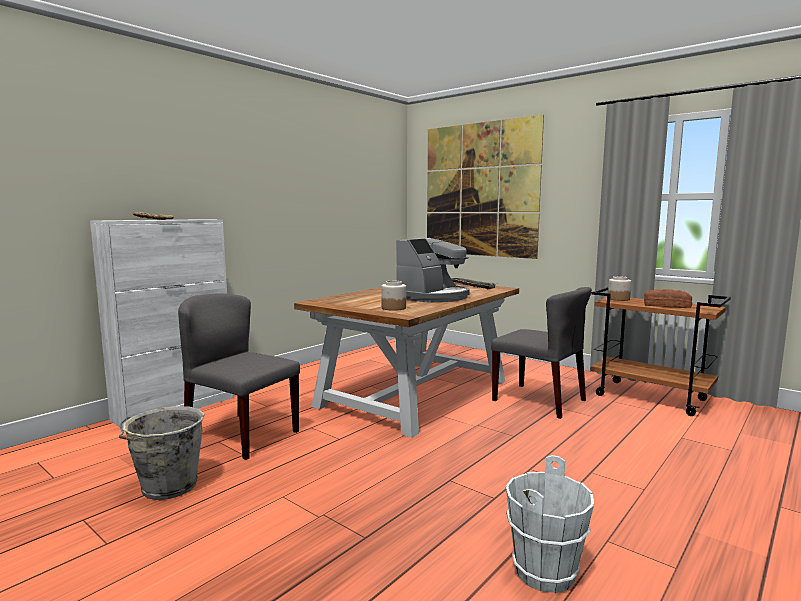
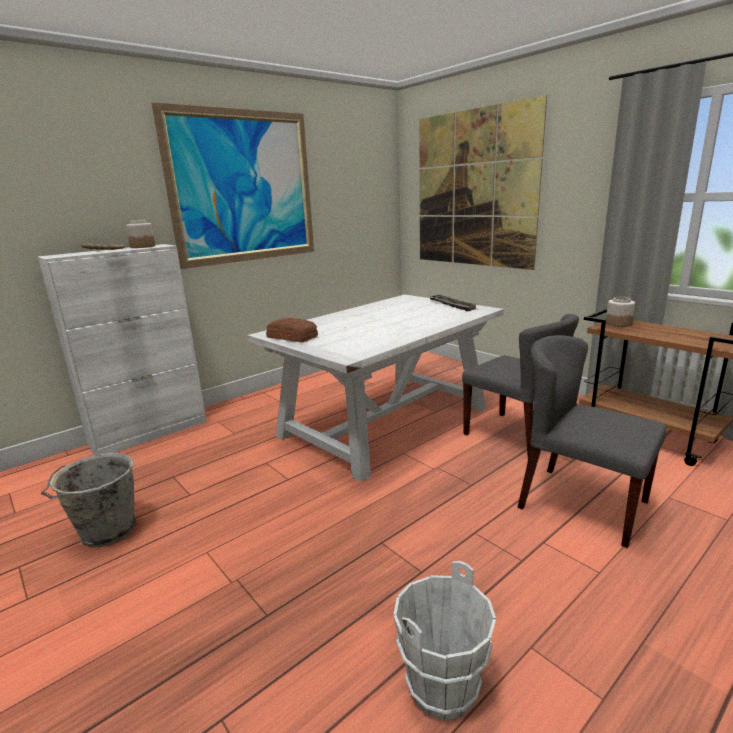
camera: 10 degrees right, 10 degrees up
(241, 435) = (197, 469): grey chair -> grey chair (581, 504)
(278, 174) = (244, 187): none -> picture
(393, 308) = (343, 344): jar -> jar (142, 247)
(415, 393) = (386, 421): brown dining table -> white dining table
(433, 297) = (398, 325): coffee machine -> none
(666, 305) = (673, 335): bread -> bread (292, 336)

